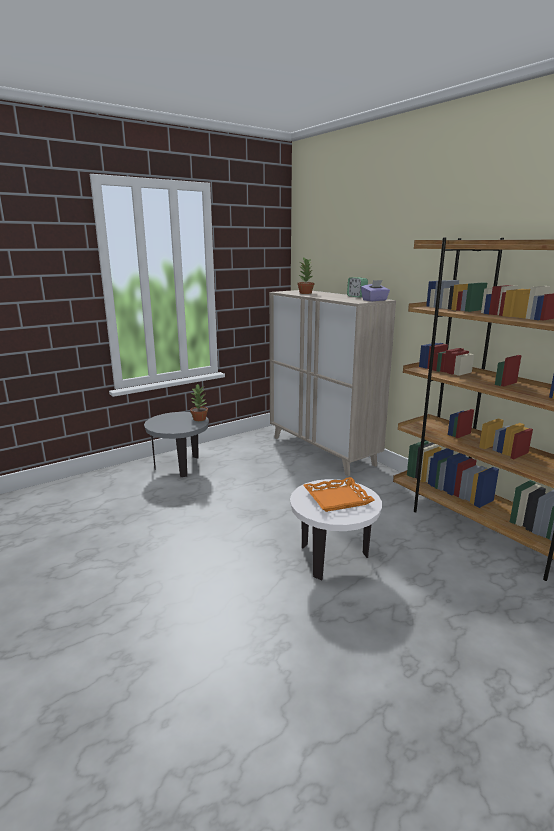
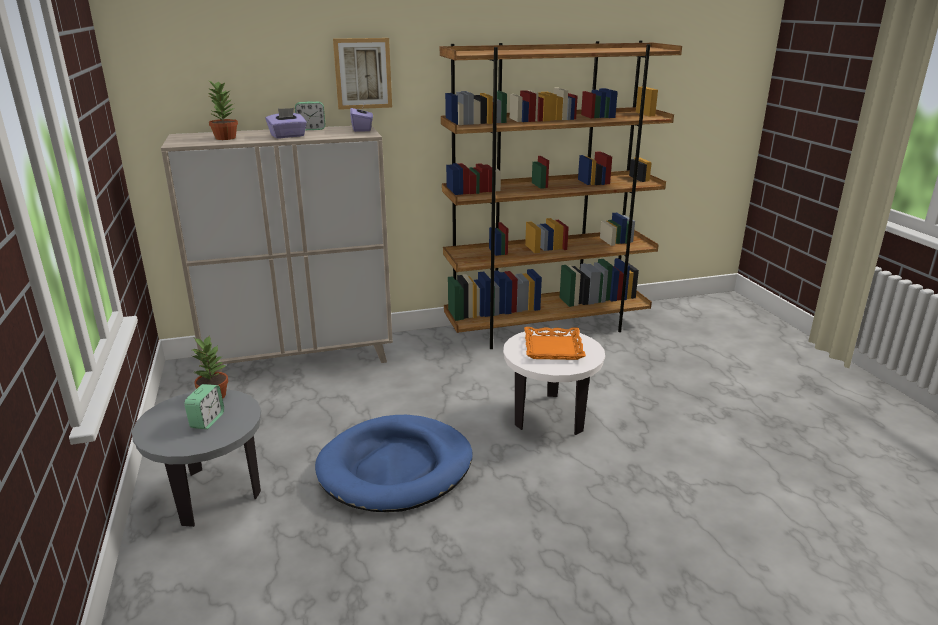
camera: 70 degrees left, 5 degrees up
(175, 423) = (207, 421): none -> alarm clock
(226, 508) = (396, 468): none -> blue dog bed
(327, 296) = (288, 136): none -> purple tissue box
(399, 260) = (362, 73): none -> picture

